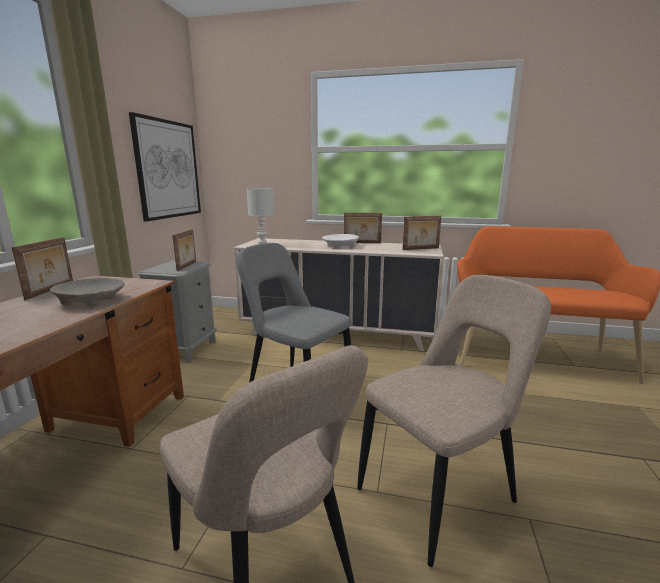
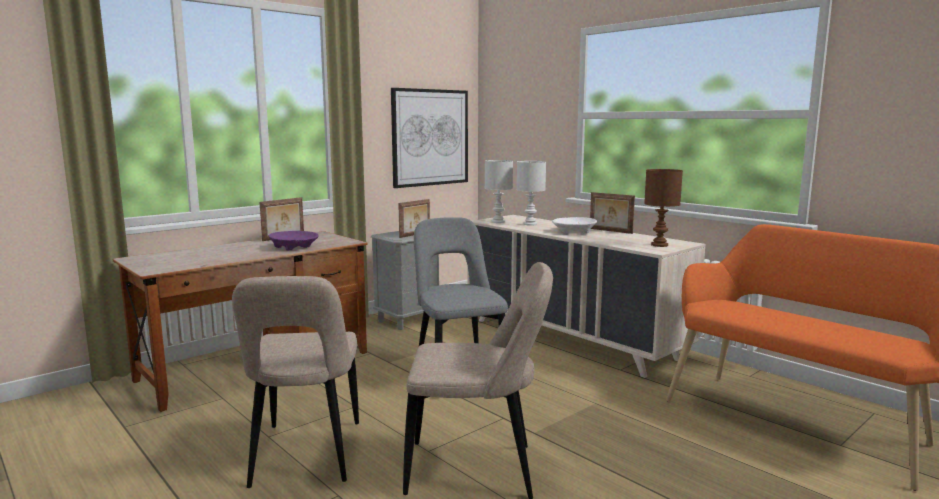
camera: 35 degrees right, 5 degrees down
(91, 301) = (294, 247): beige bowl -> purple bowl
(292, 244) = (529, 224): none -> white table lamp
(421, 249) = (660, 245): picture frame -> brown table lamp

